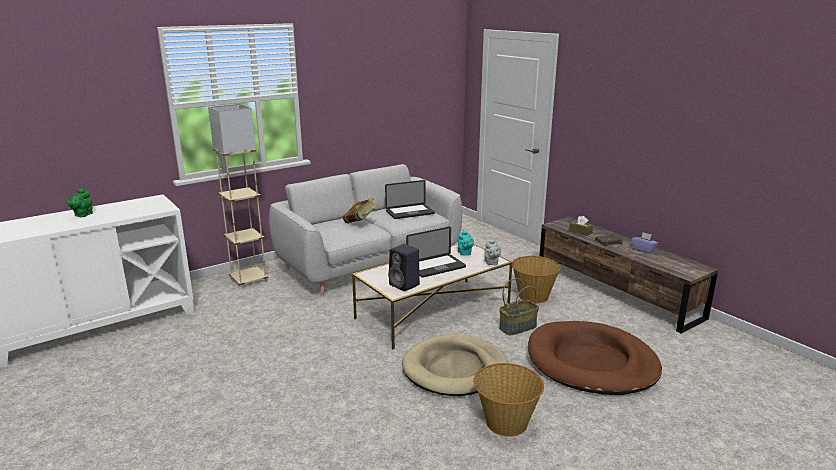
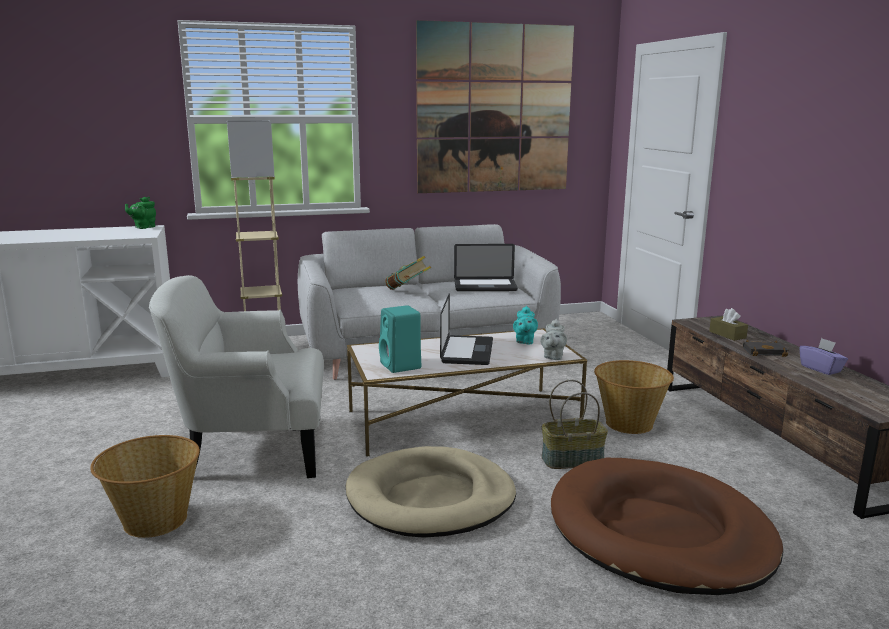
camera: 20 degrees right, 5 degrees down
(82, 215) = (53, 233): green teapot -> green teapot (143, 227)
(311, 359) = (252, 449): none -> white armchair
(390, 78) = (494, 109): none -> picture
(405, 285) = (401, 366): black speaker -> turquoise speaker
(436, 267) = (467, 351): laptop -> laptop turned 75 degrees counterclockwise
(505, 423) = (445, 591): basket -> basket (154, 520)

